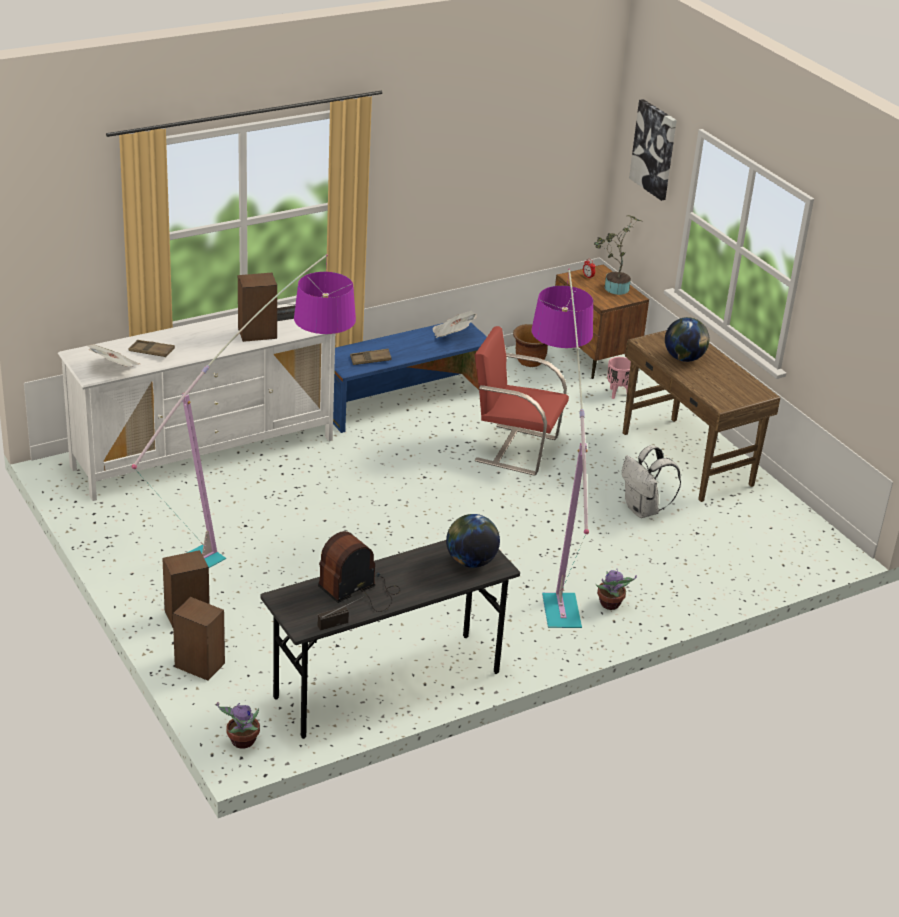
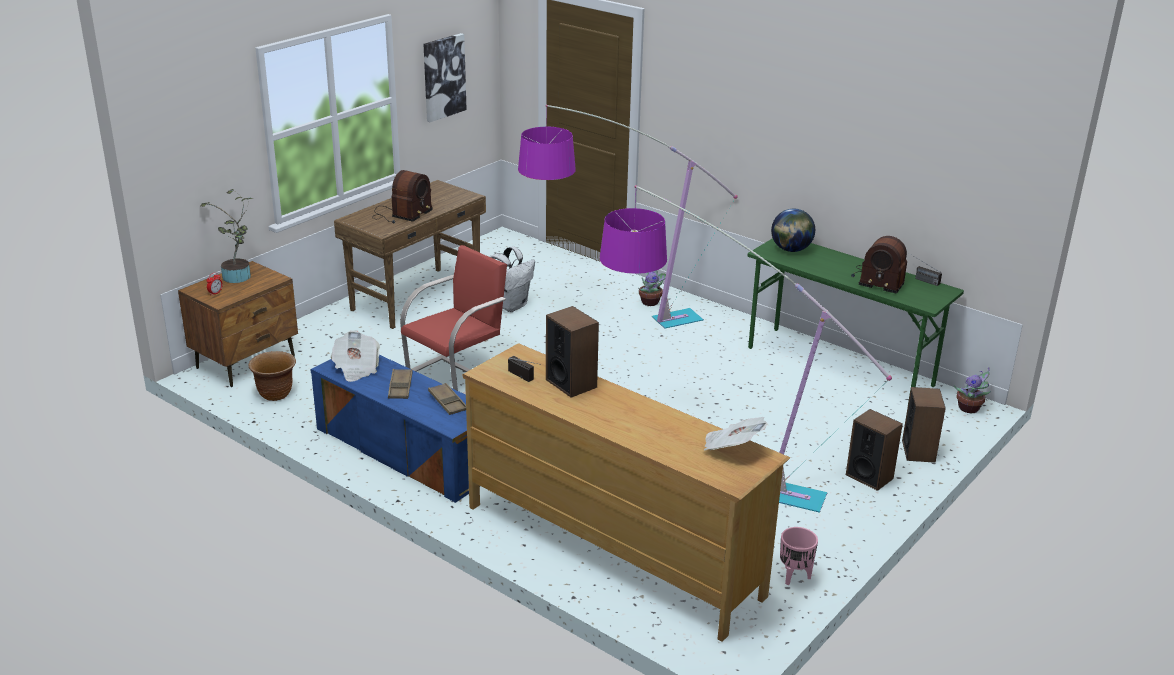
camera: 110 degrees left, 5 degrees down
(151, 351) = (674, 435): brown tray -> brown tray (400, 387)
(204, 453) = (612, 550): white dresser -> brown dresser
(387, 686) = (840, 366): grey desk -> green desk
(515, 448) = (457, 374): red chair -> red chair turned 135 degrees counterclockwise
(617, 393) = (317, 341): pink planter -> pink planter (794, 576)
(654, 149) = (205, 114): picture -> picture (443, 77)
(684, 358) = (401, 214): globe -> radio

